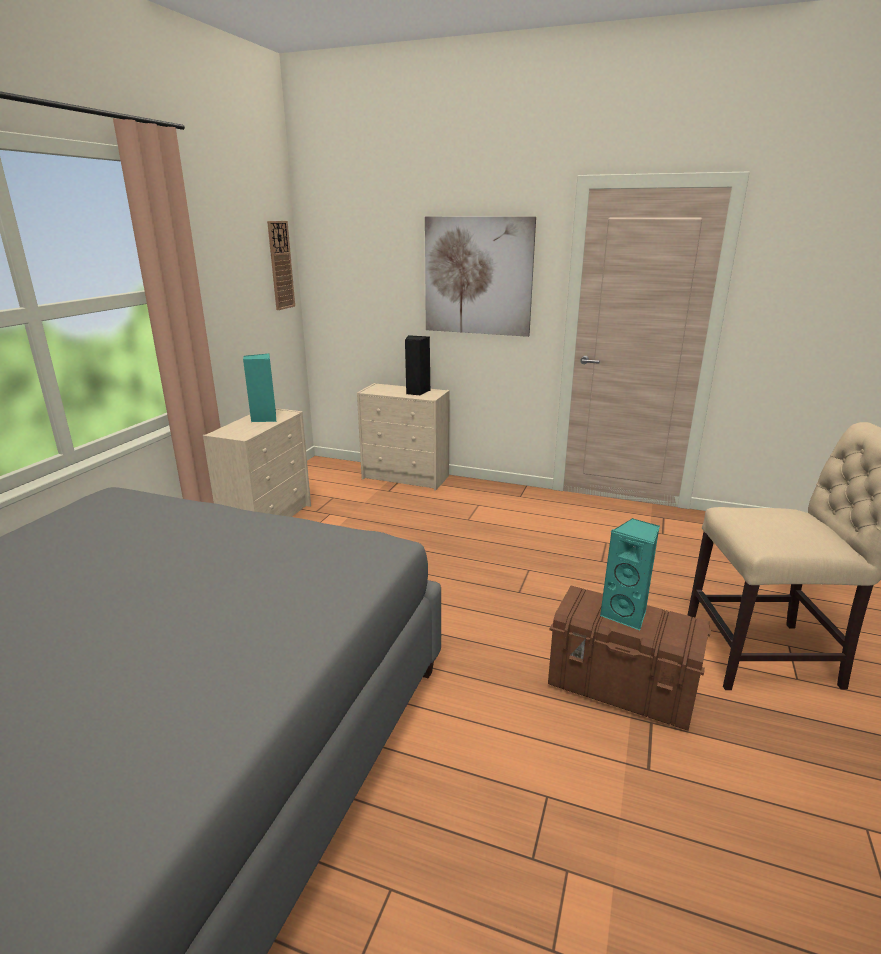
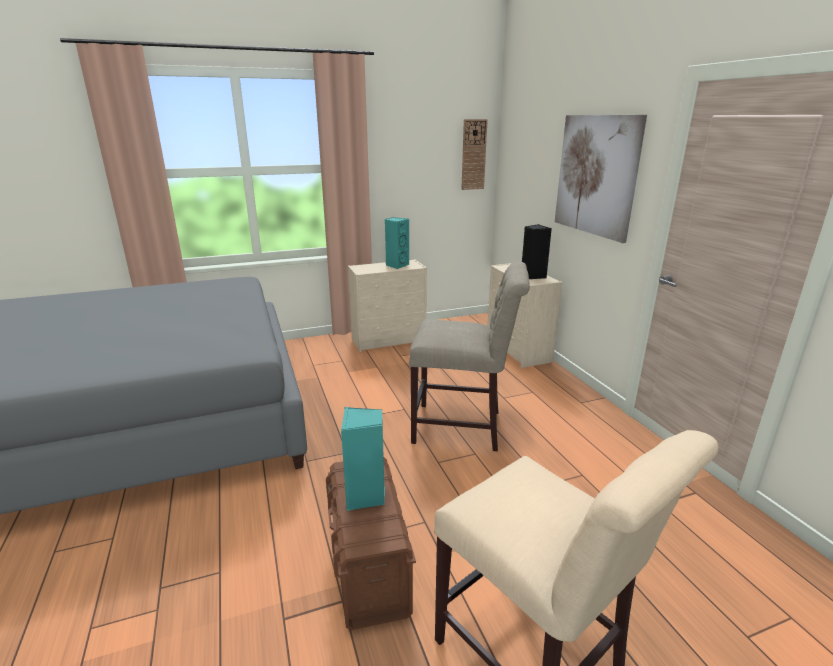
camera: 50 degrees right, 0 degrees up
(485, 557) = (463, 427): none -> beige chair

